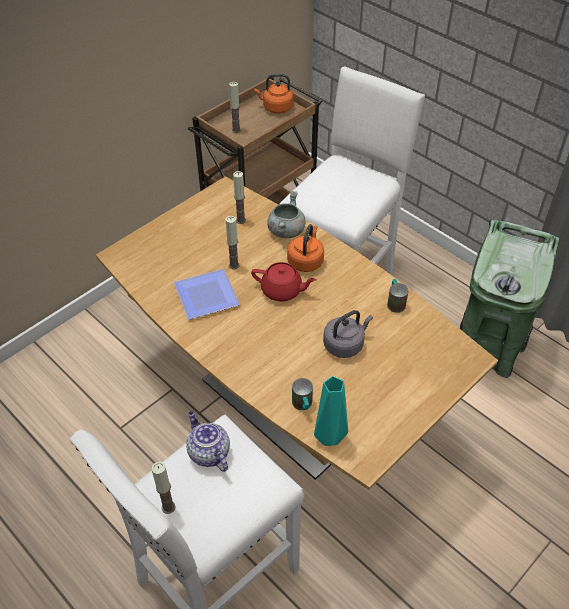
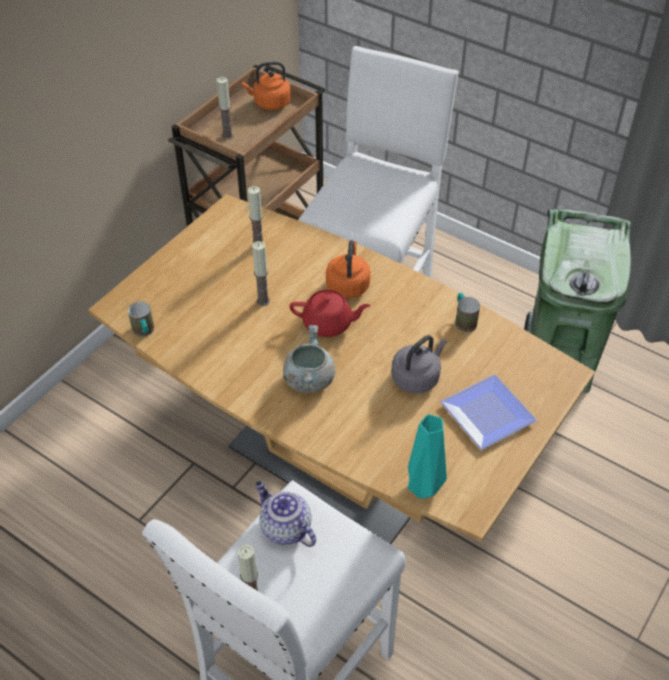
camera: 10 degrees left, 0 degrees up
(205, 298) = (237, 344): plate -> plate (487, 416)
(286, 230) = (315, 251): grey cooking pot -> grey cooking pot (308, 379)
(303, 406) = (384, 456): mug -> mug (144, 332)

